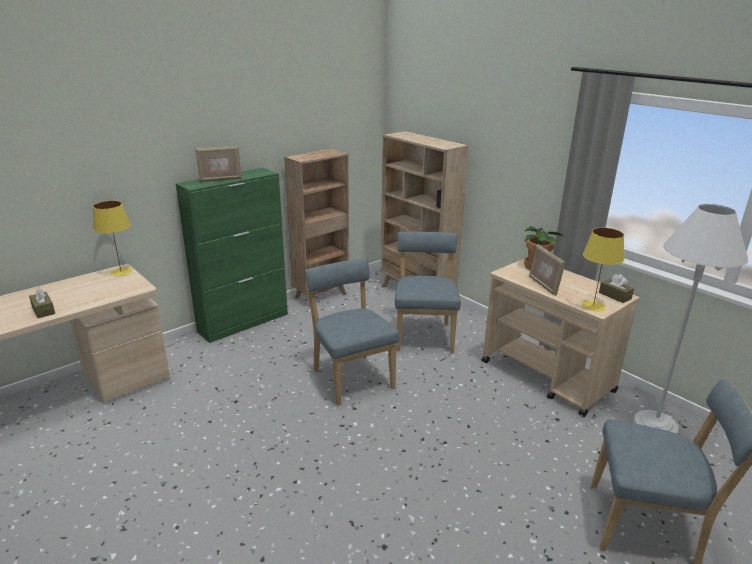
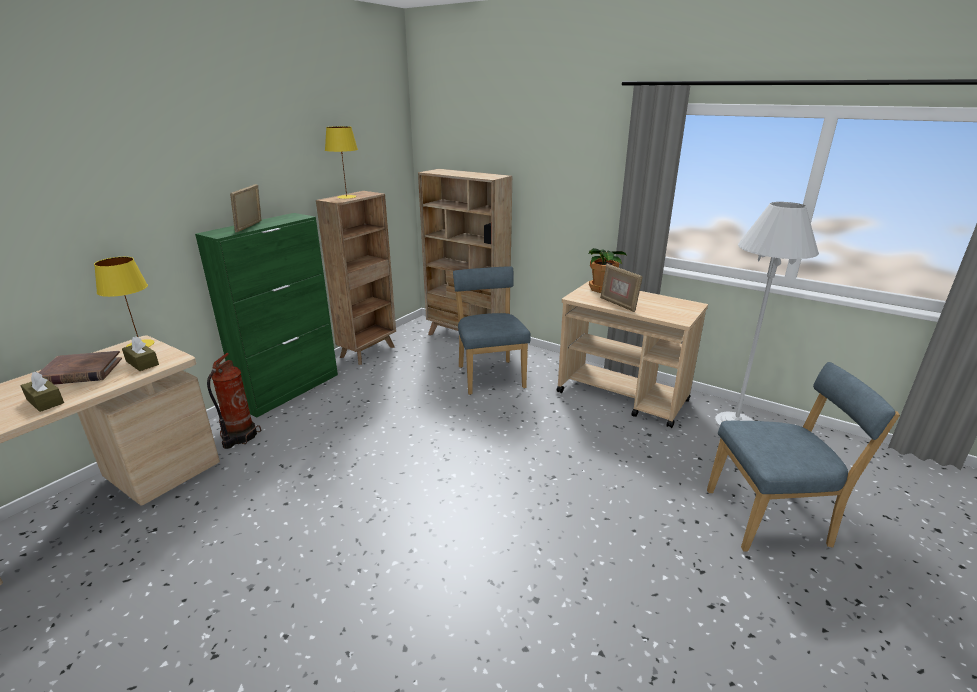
camera: 15 degrees left, 0 degrees up
(73, 289) = (81, 372): none -> brown book
(191, 358) = (239, 437): none -> fire extinguisher
(220, 180) = (250, 227): picture frame -> picture frame turned 135 degrees clockwise
(351, 377) = (431, 428): blue chair -> none
(593, 306) = (674, 316): yellow table lamp -> yellow table lamp (347, 197)
(615, 296) = (686, 305): brown tissue box -> brown tissue box (142, 363)

